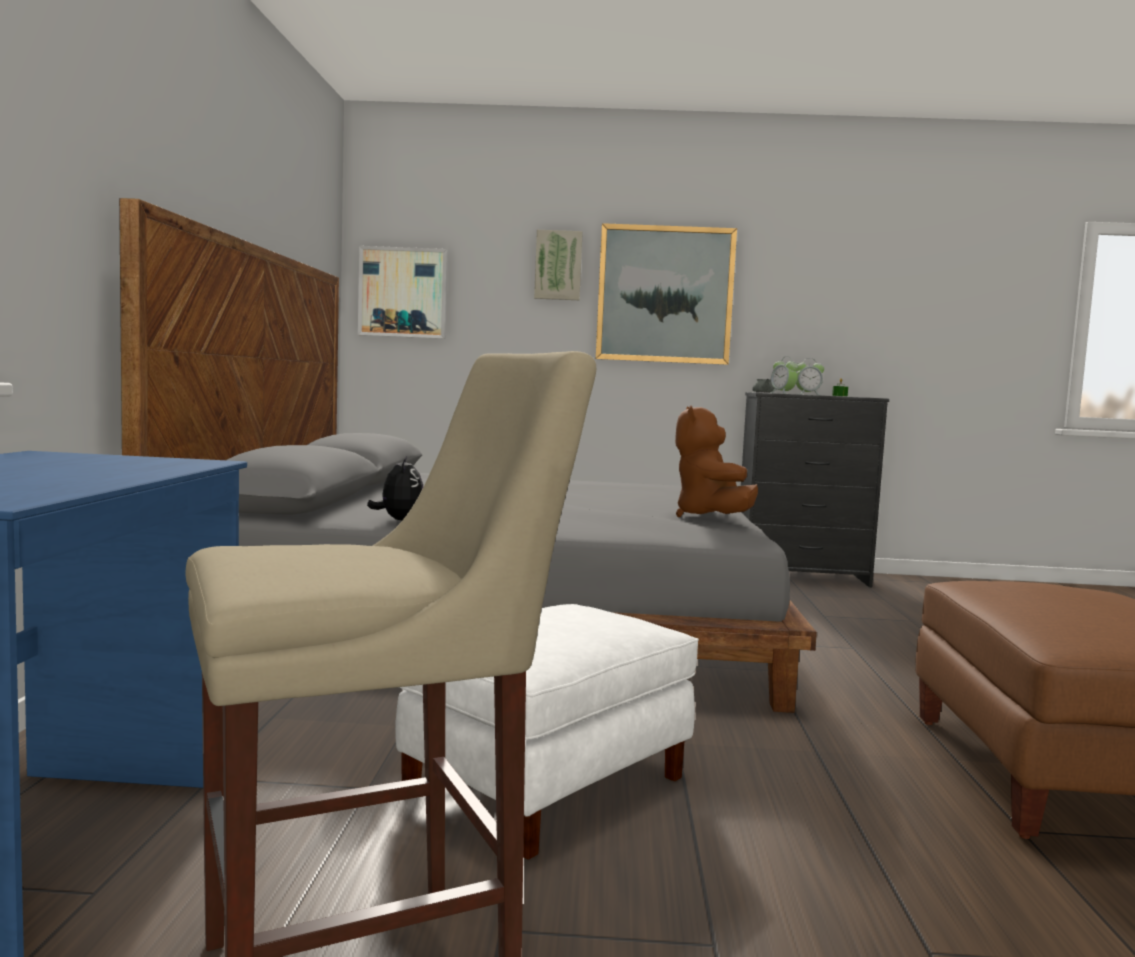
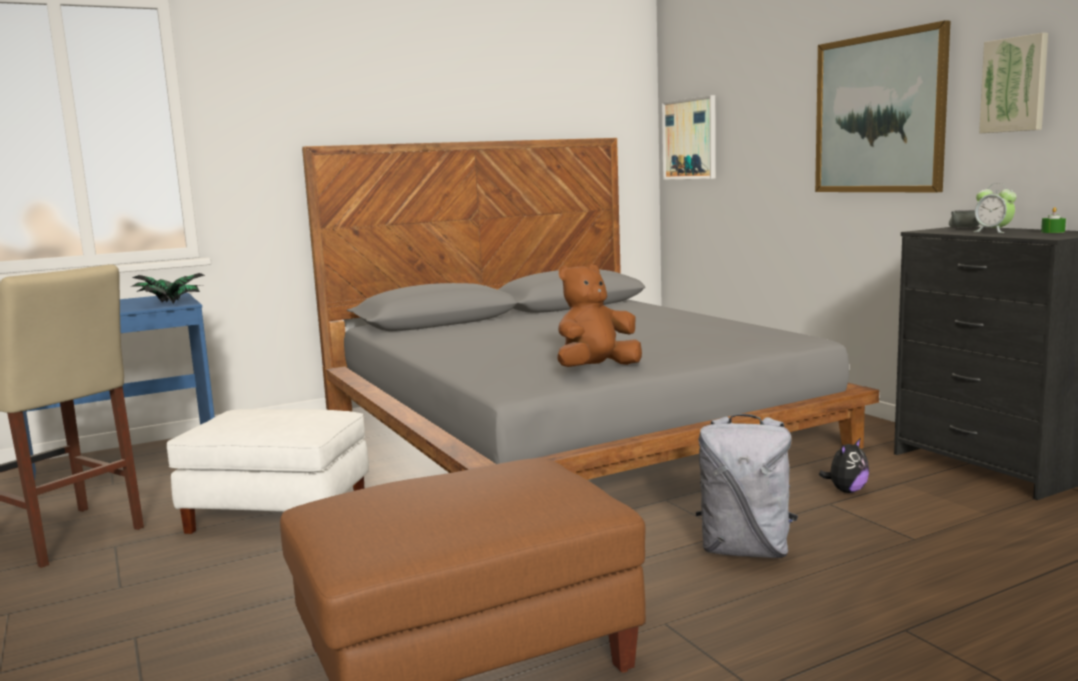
camera: 60 degrees right, 5 degrees up
(168, 462) = (171, 303): none -> potted plant
(399, 520) = (409, 342): plush toy -> plush toy (846, 491)
(558, 265) = (790, 96): picture -> picture (1015, 85)
(782, 393) = (947, 231): alarm clock -> none
(893, 653) = (745, 550): none -> grey backpack

